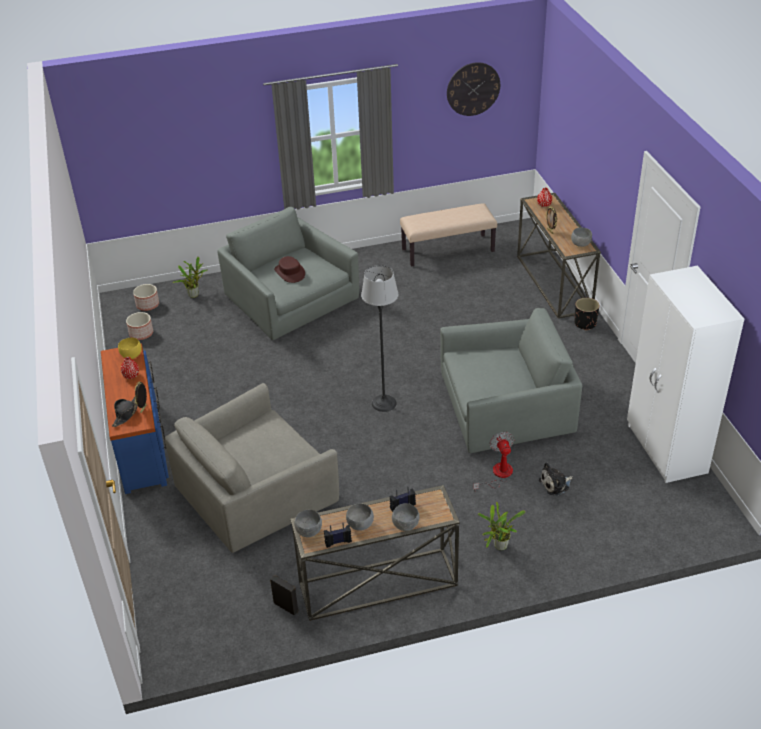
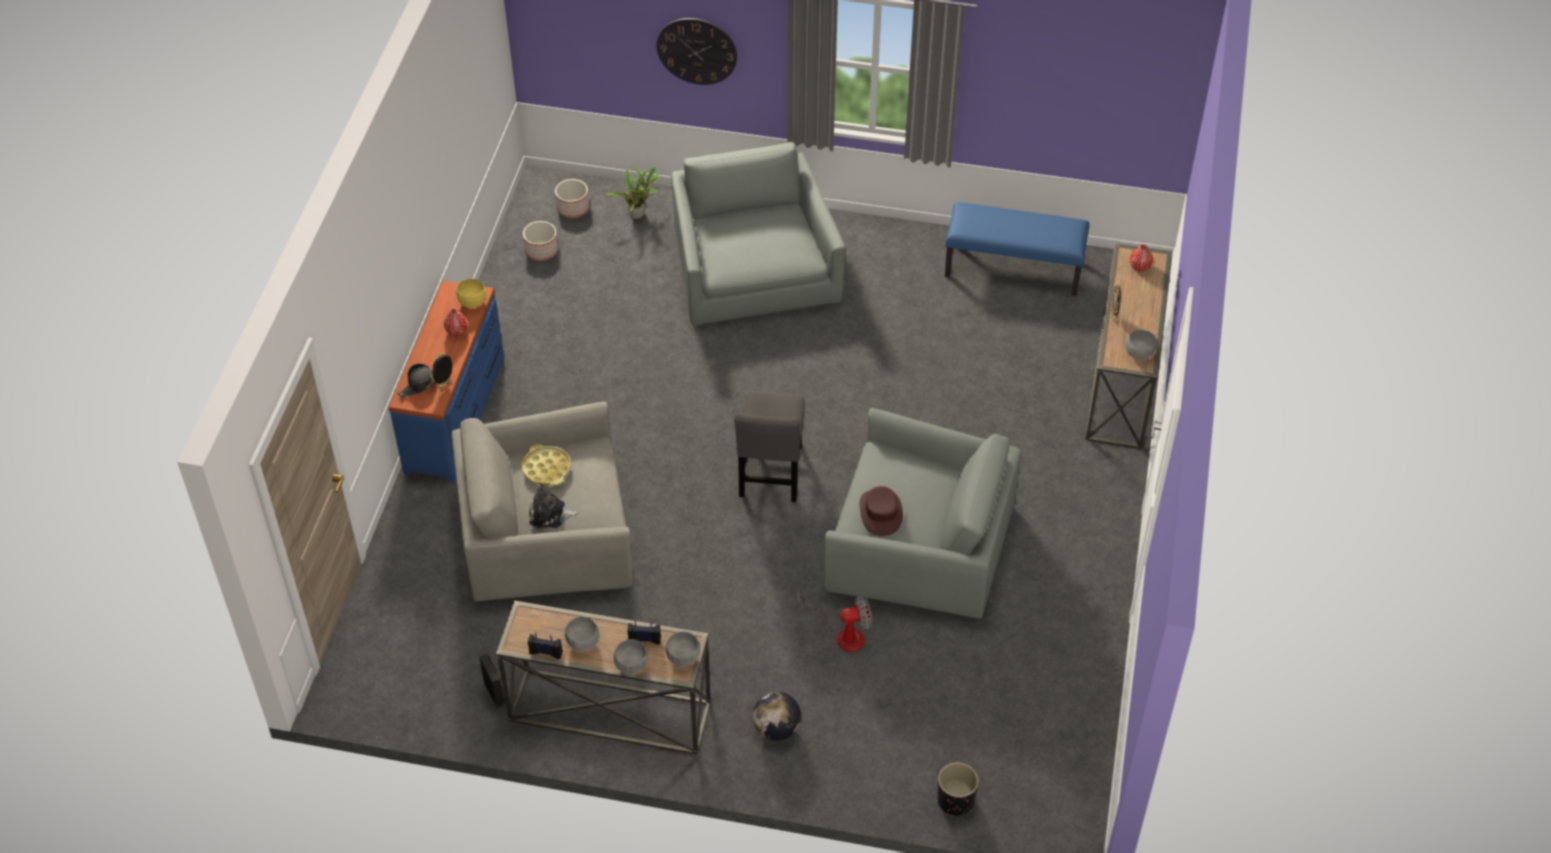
camera: 25 degrees right, 10 degrees up
(244, 440) = (546, 469): none -> yellow tray
(290, 272) = (749, 240): brown hat -> brown hat (881, 512)
(309, 532) = (524, 626): grey bowl -> grey bowl (683, 658)
(383, 403) = (771, 475): floor lamp -> grey chair
(448, 250) = (1014, 269): beige bench -> blue bench
(473, 89) = (1097, 63): wall clock -> wall clock (697, 50)
(497, 475) = (842, 634): fan -> fan turned 60 degrees clockwise
(499, 547) = (776, 729): potted plant -> globe
(556, 484) = (903, 678): plush toy -> plush toy (550, 514)
(584, 324) = (1115, 463): black planter -> black planter (955, 800)
(666, 450) = (1078, 692): white wardrobe -> none

